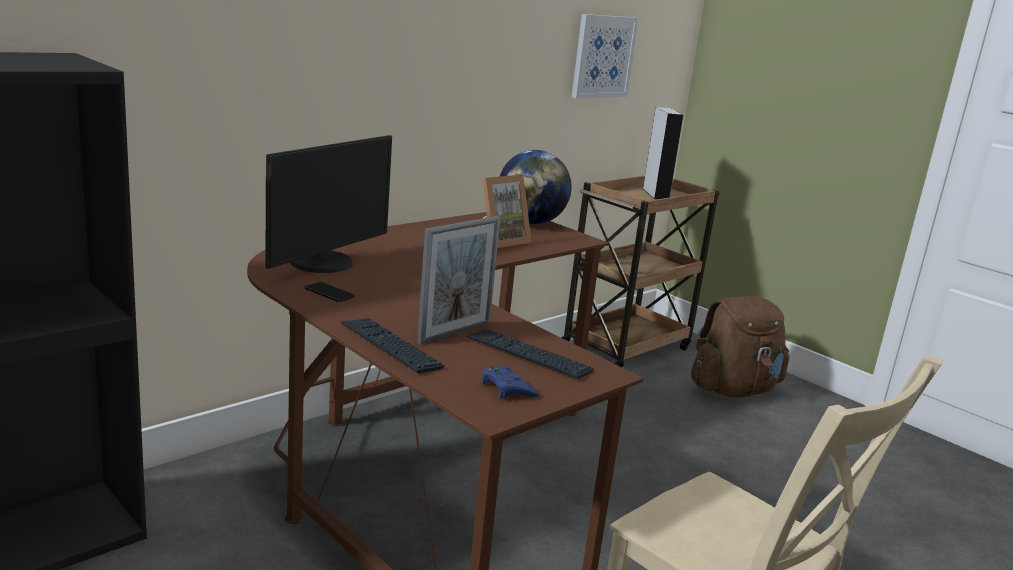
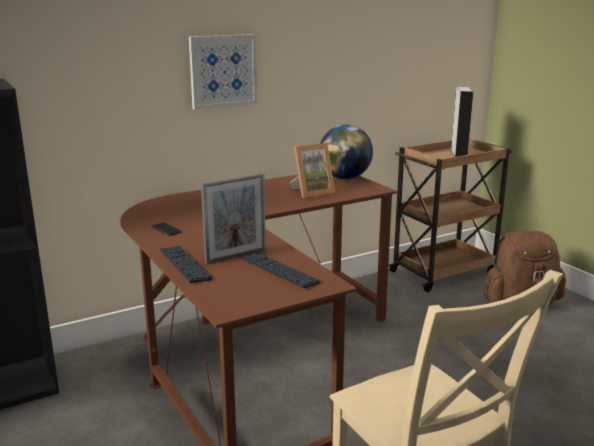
camera: 15 degrees right, 0 degrees up
(324, 263) = (175, 210): monitor -> none
(507, 388) = (248, 294): blue game controller -> none
(603, 56) = (408, 51): picture -> picture (223, 71)

